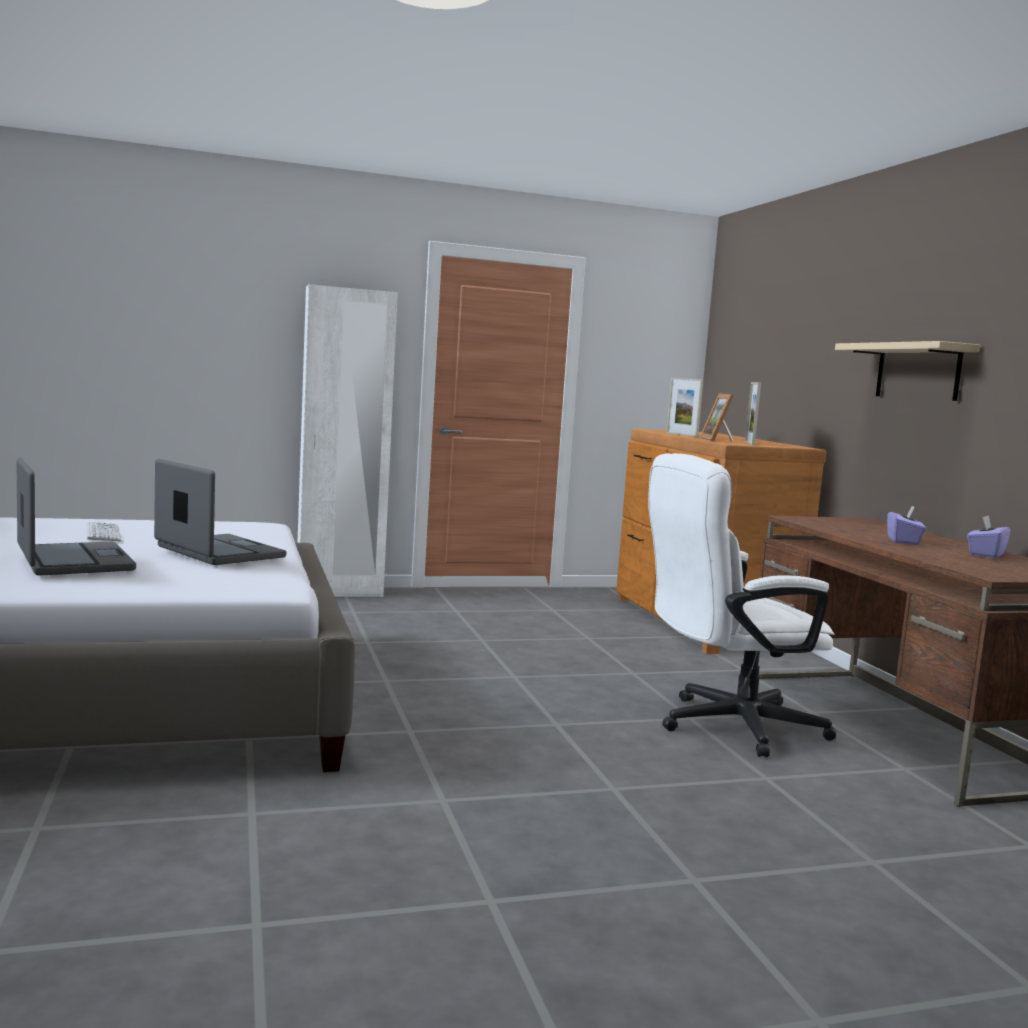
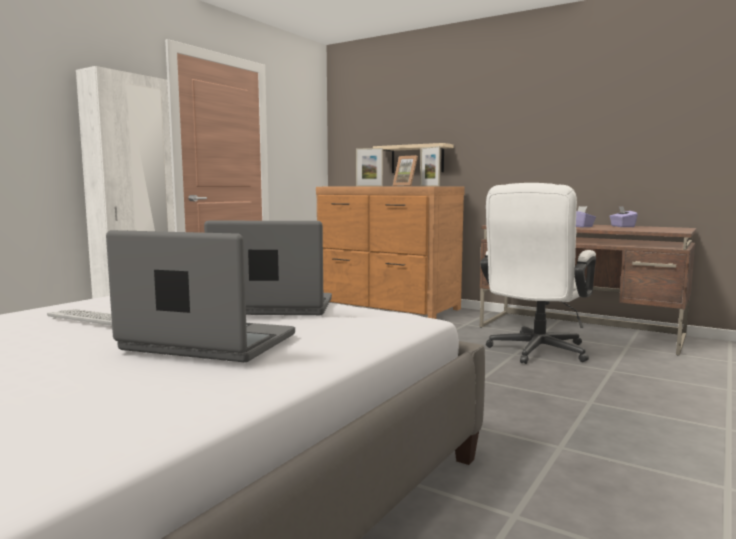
camera: 40 degrees left, 0 degrees up
(918, 372) = (532, 135): beige shelf -> beige shelf (417, 159)

